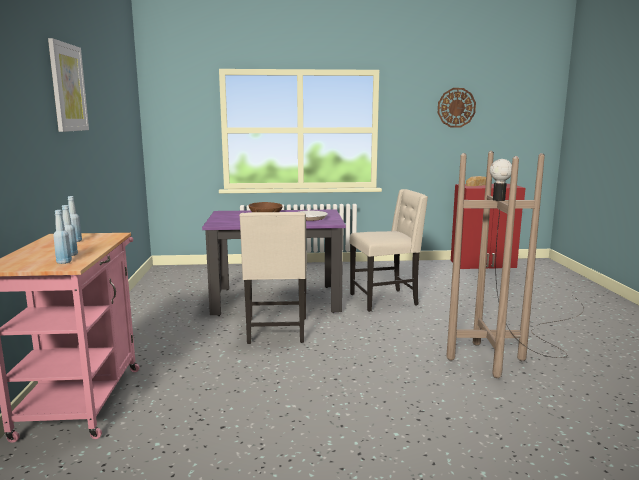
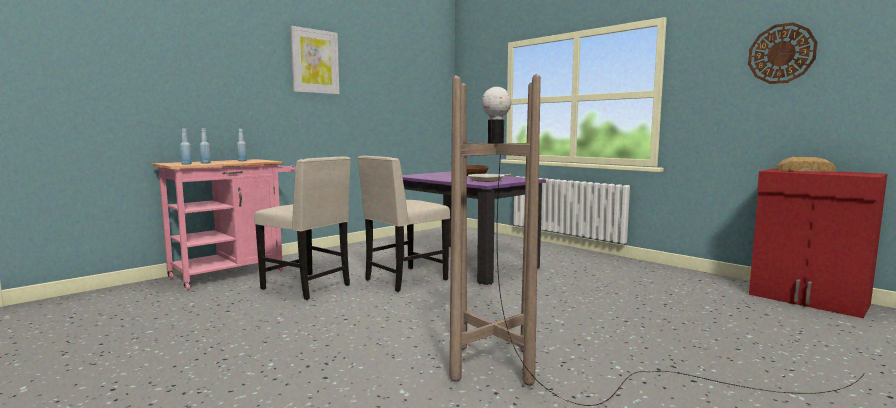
camera: 50 degrees right, 5 degrees down
(385, 300) = (556, 290): beige chair -> beige chair (308, 287)

